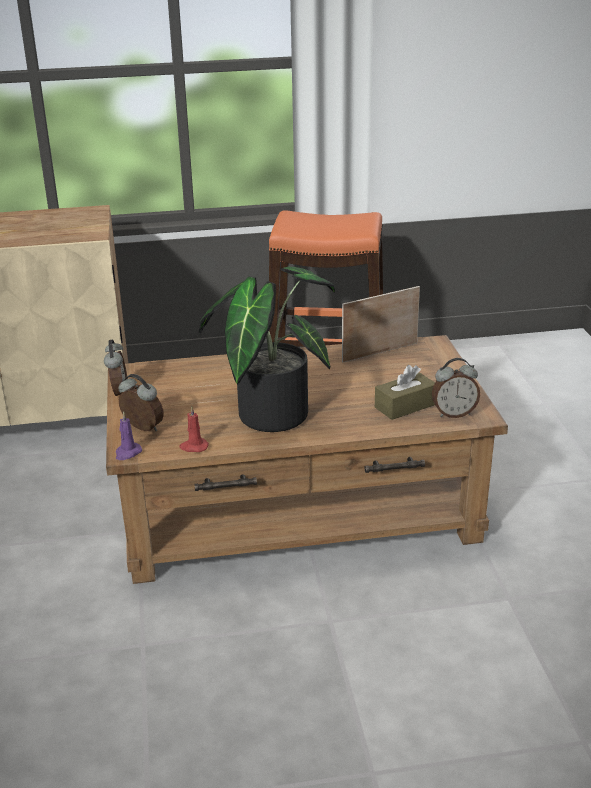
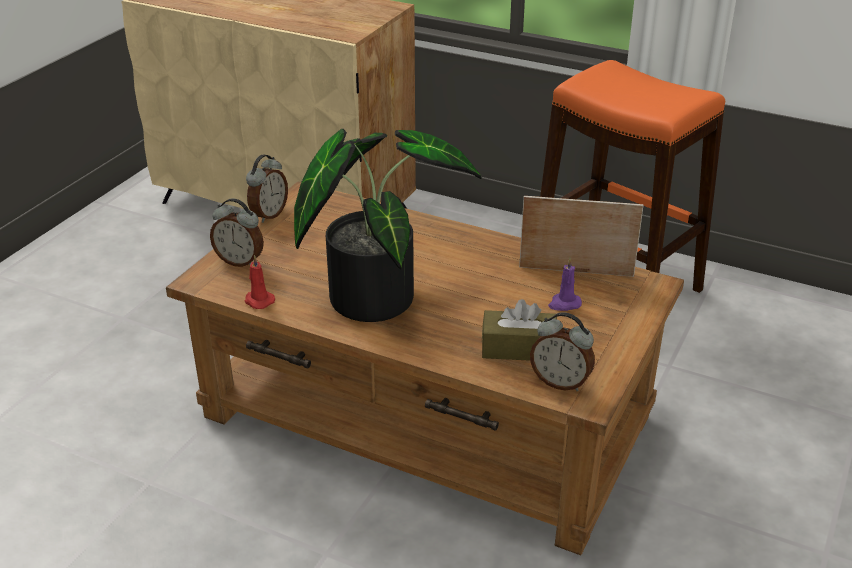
camera: 35 degrees right, 5 degrees up
(127, 453) = (197, 281): purple candle -> purple candle (564, 304)
(142, 429) = (240, 261): alarm clock -> alarm clock turned 135 degrees clockwise

